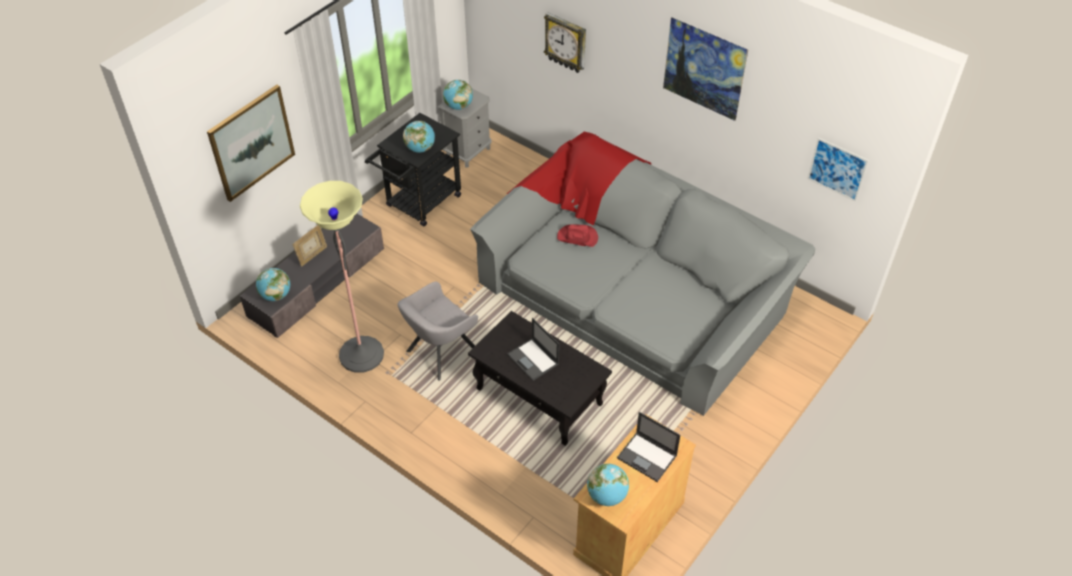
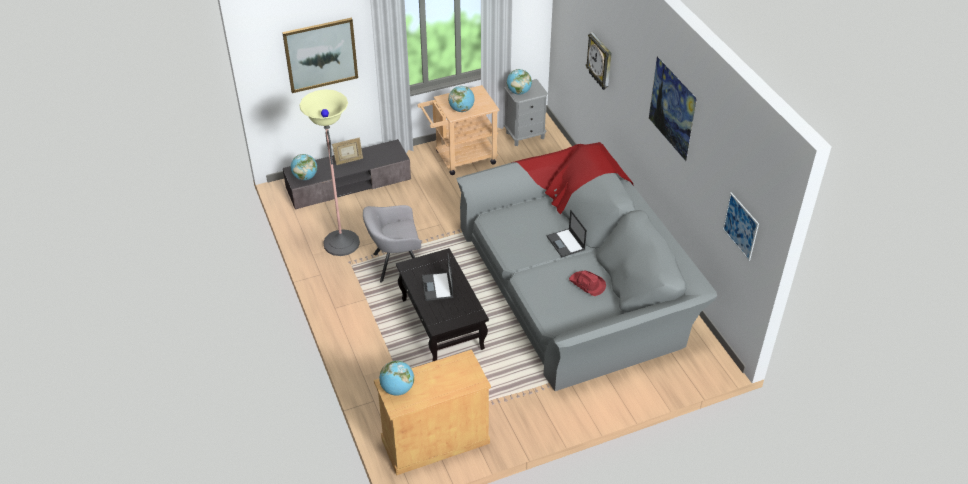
camera: 30 degrees right, 5 degrees down
(419, 204) = (460, 159): black cart -> beige cart
(578, 238) = (542, 219): red hat -> red hat (587, 284)
(647, 457) = (448, 378): laptop -> laptop (566, 243)

